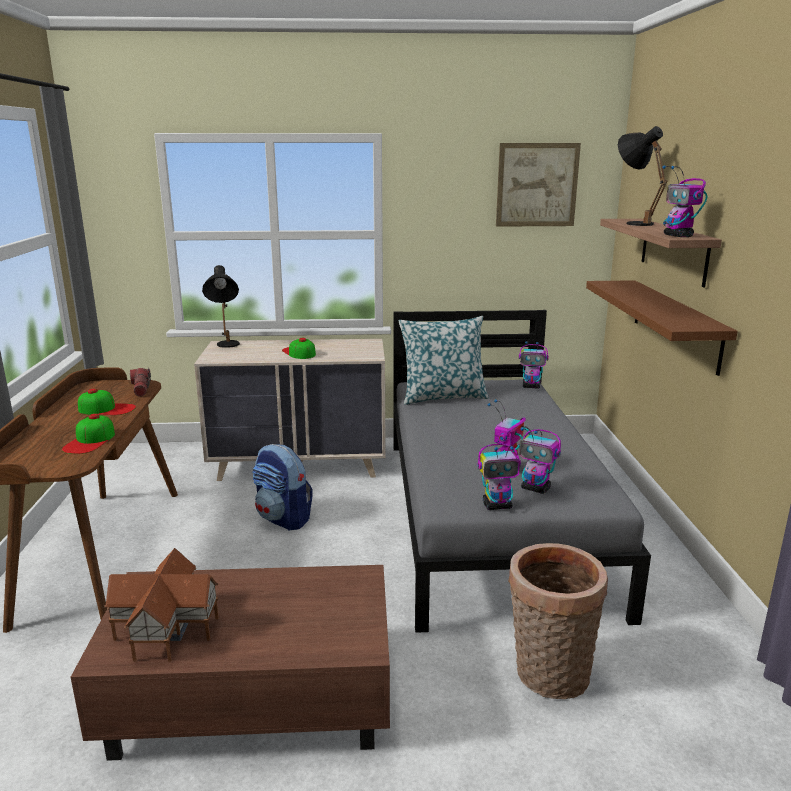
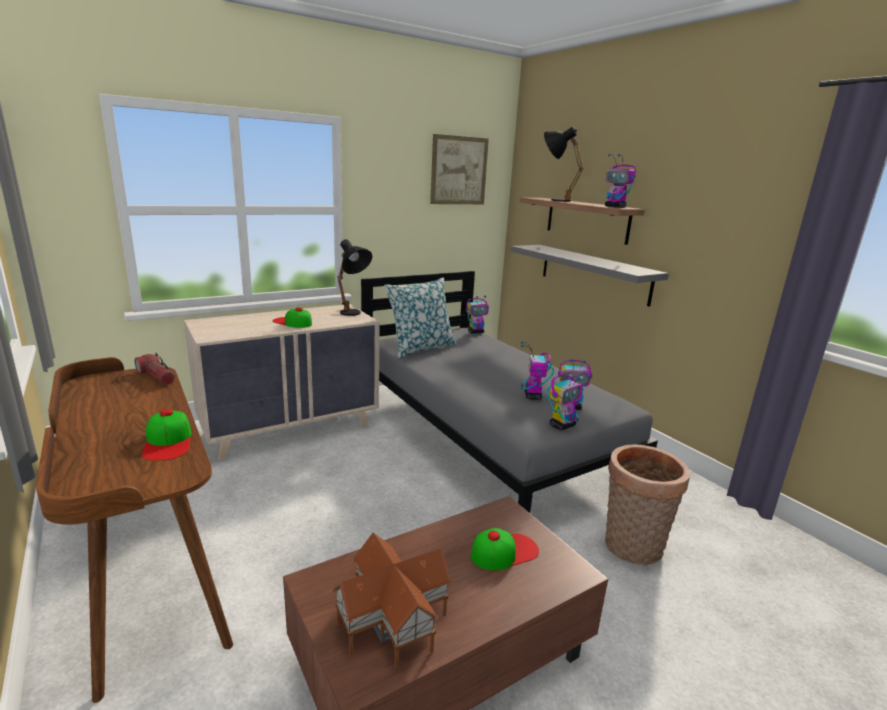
camera: 30 degrees left, 0 degrees up
(107, 409) = (142, 403): cap -> cap (504, 551)
(226, 346) = (210, 324): black table lamp -> black table lamp (353, 315)
(284, 519) = (320, 481): backpack -> none
(675, 323) = (593, 273): brown shelf -> grey shelf

